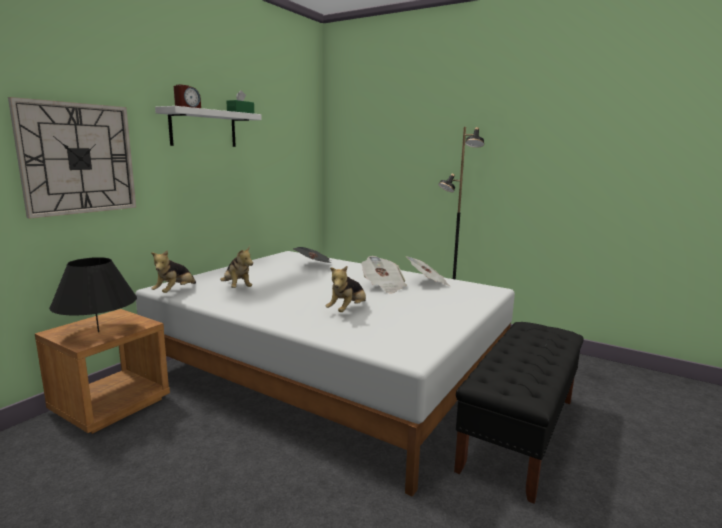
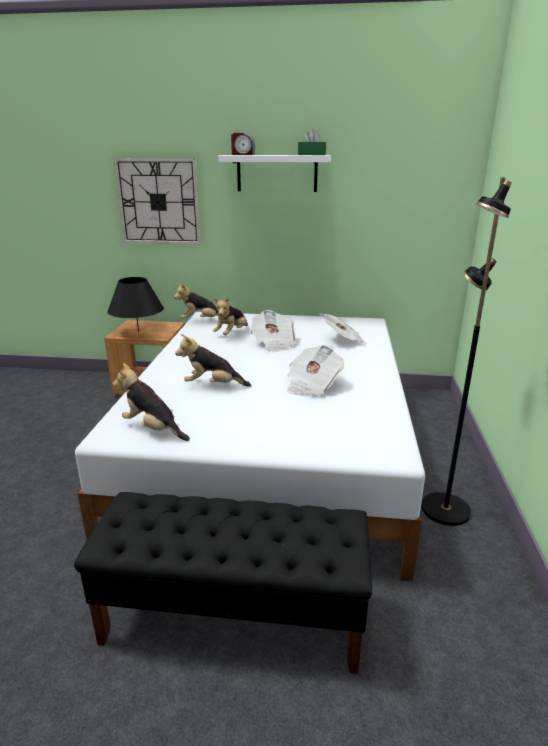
camera: 65 degrees right, 10 degrees up
(411, 339) = (153, 429): none -> plush toy
(428, 283) = (362, 406): newspaper -> newspaper (273, 343)

